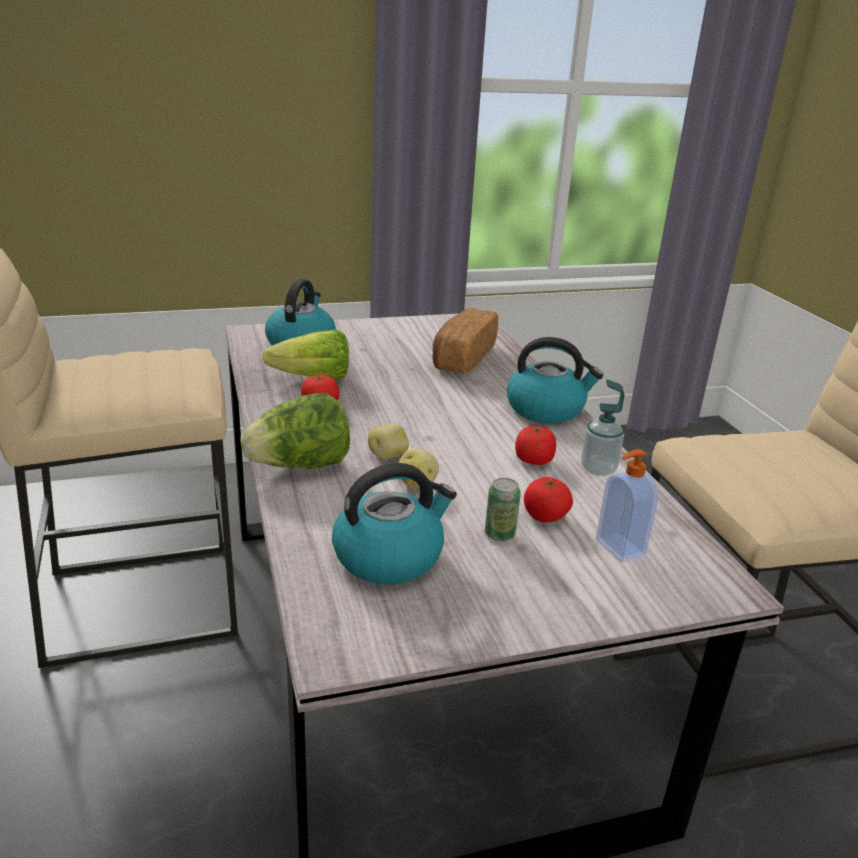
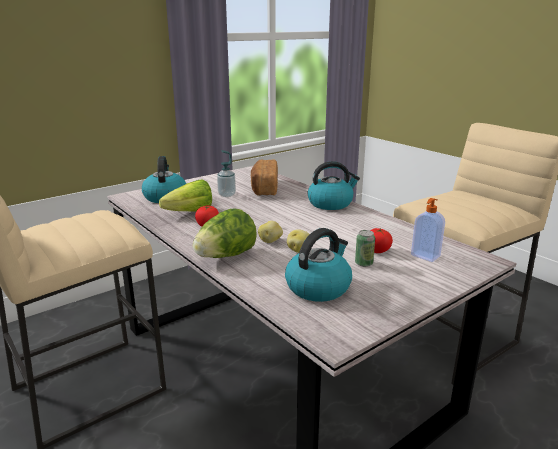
camera: 20 degrees left, 5 degrees down
(533, 461) = (347, 227): tomato -> none
(598, 469) = (381, 224): soap dispenser -> soap dispenser (227, 195)

